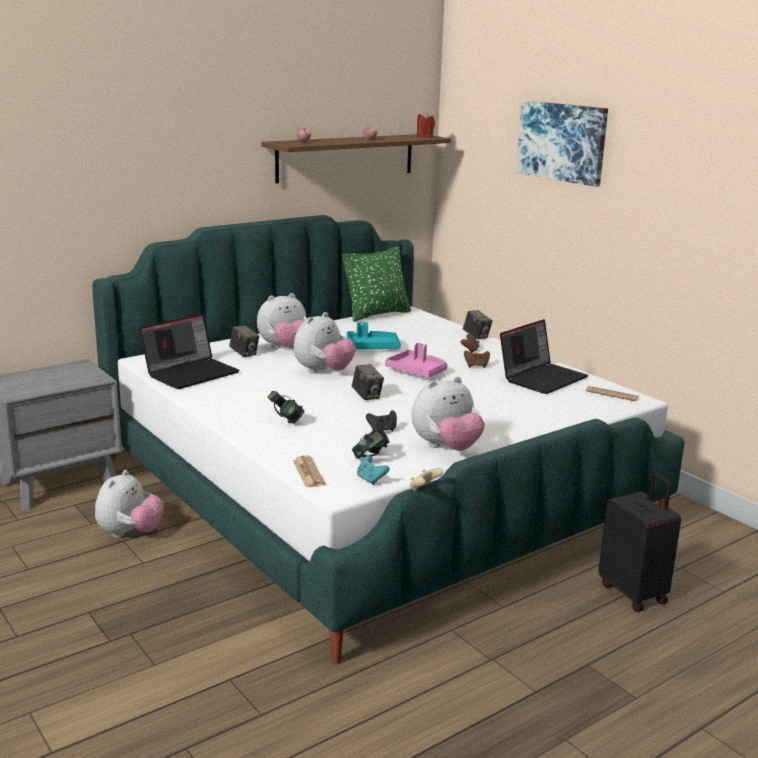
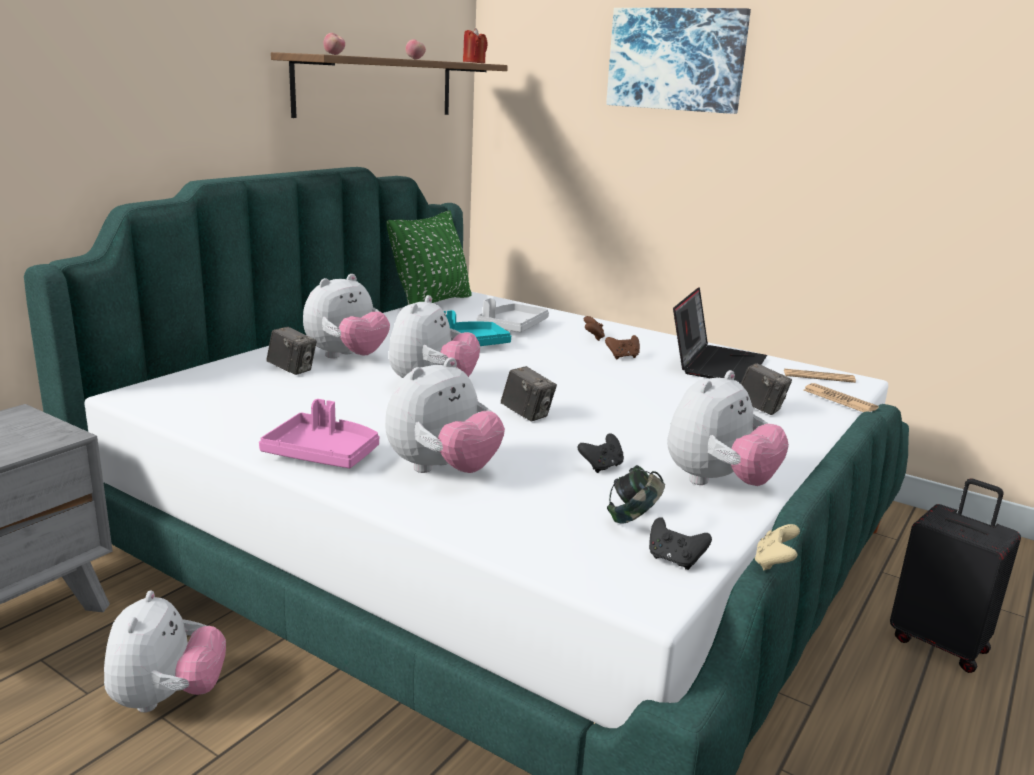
camera: 20 degrees left, 0 degrees up
(192, 373) = (229, 408): laptop -> none
(285, 420) = (443, 470): headphones -> plush toy
(308, 472) = (564, 564): newspaper -> newspaper (839, 399)
(371, 480) = (674, 560): turquoise game controller -> black game controller
(417, 337) = (512, 327): none -> grey tray
(417, 371) = (558, 371): pink tray -> pink tray (323, 454)
(476, 336) = (582, 320): camera -> camera (760, 409)

